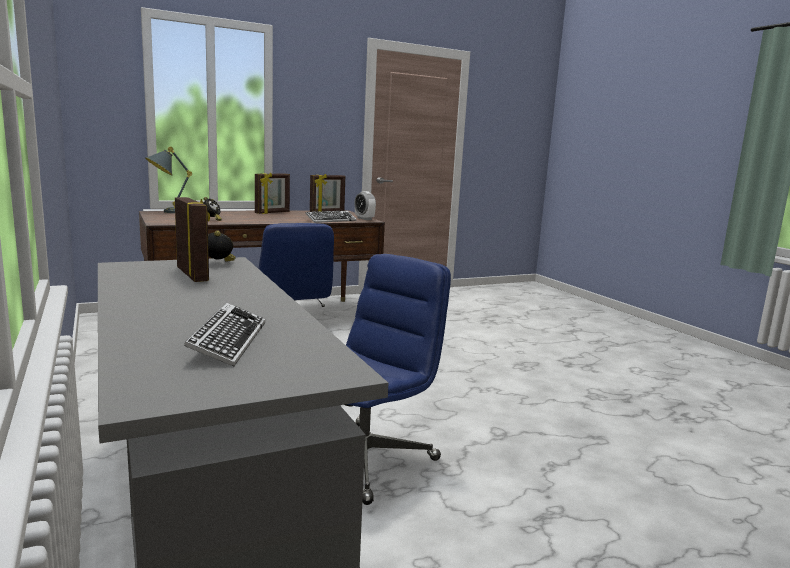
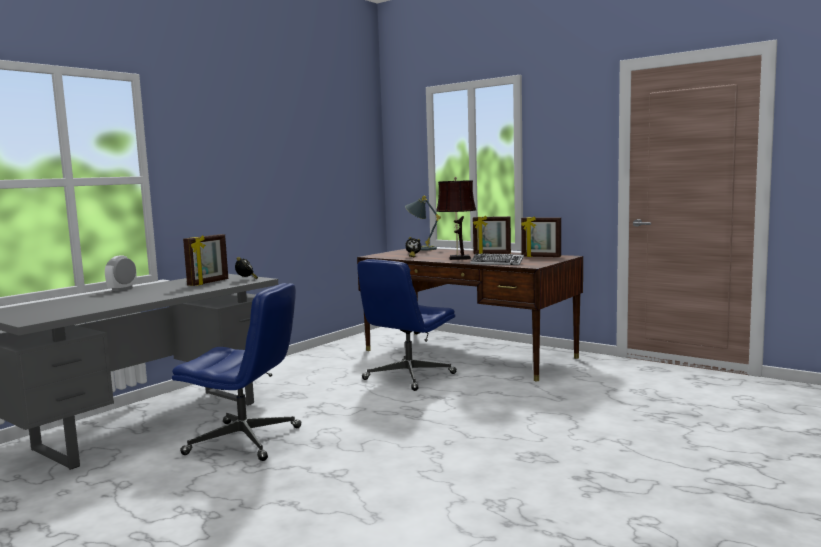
camera: 65 degrees right, 5 degrees down
(228, 341) = (73, 305): keyboard -> none
(272, 219) = (457, 258): none -> brown table lamp
(364, 219) = (537, 264): alarm clock -> alarm clock (122, 289)

